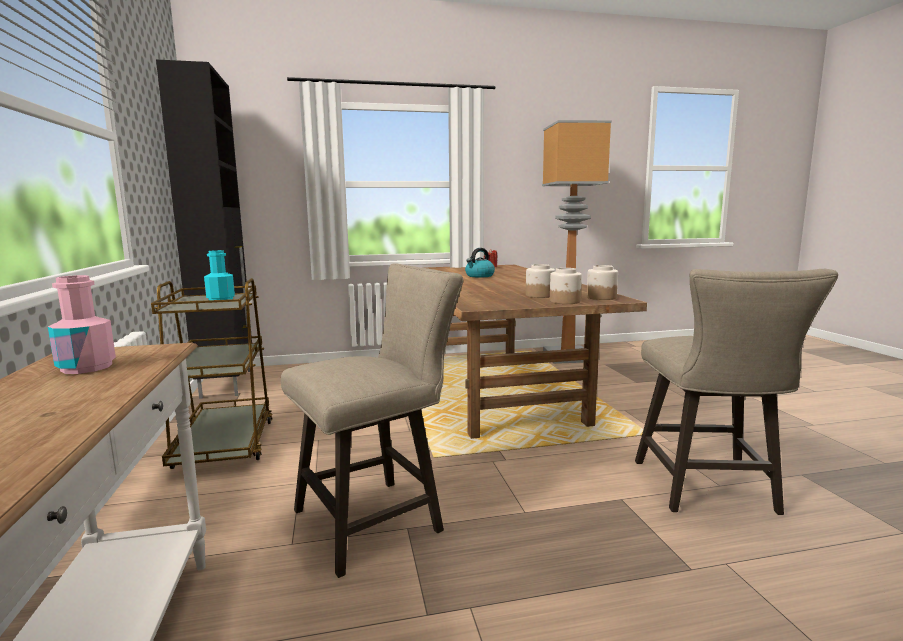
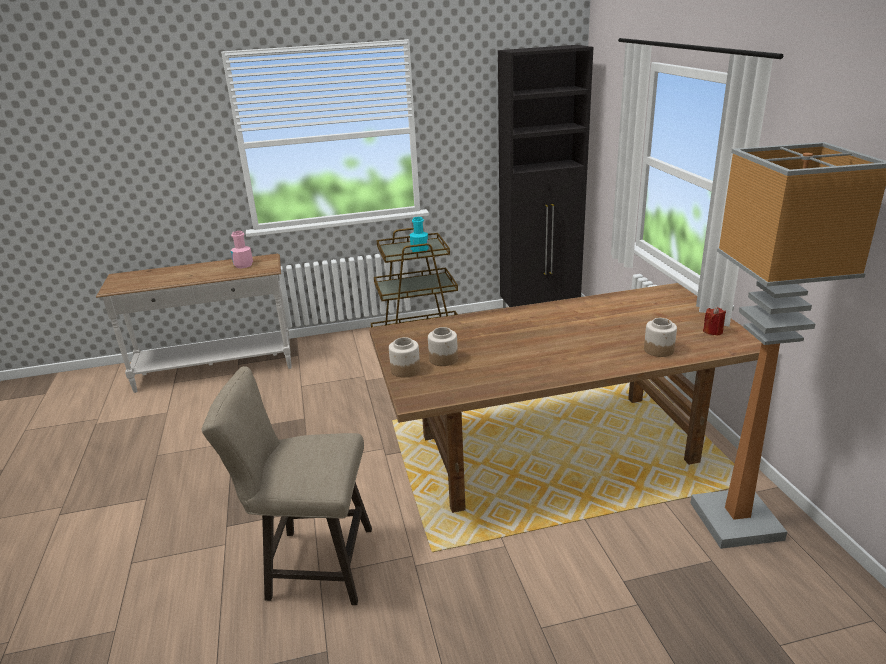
camera: 90 degrees right, 15 degrees up
(378, 518) = (316, 407): beige stool -> none
(479, 276) = (601, 327): kettle -> none
(601, 297) = (427, 391): jar -> jar (659, 350)

